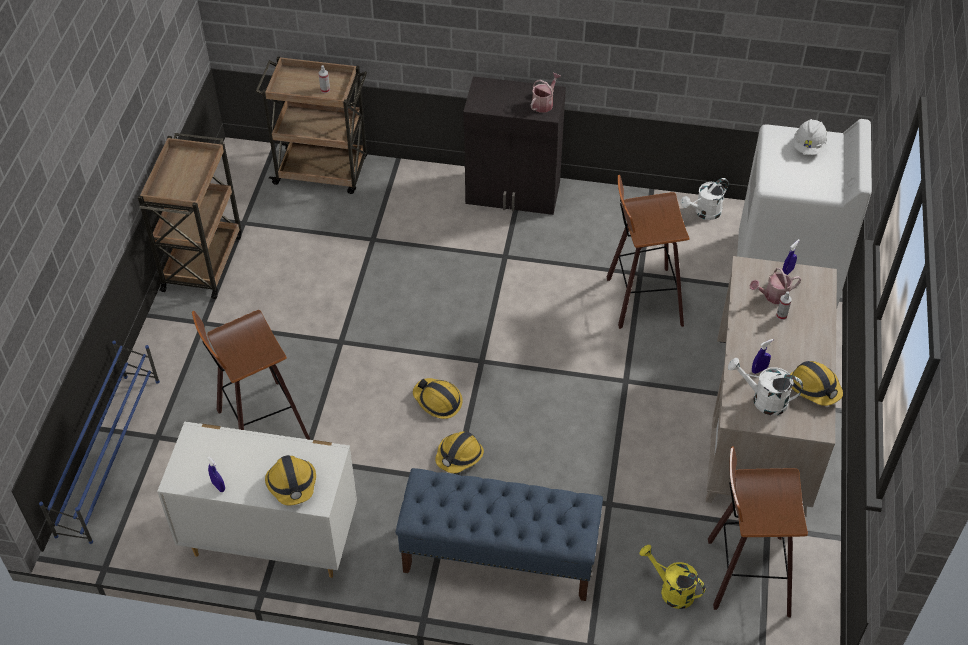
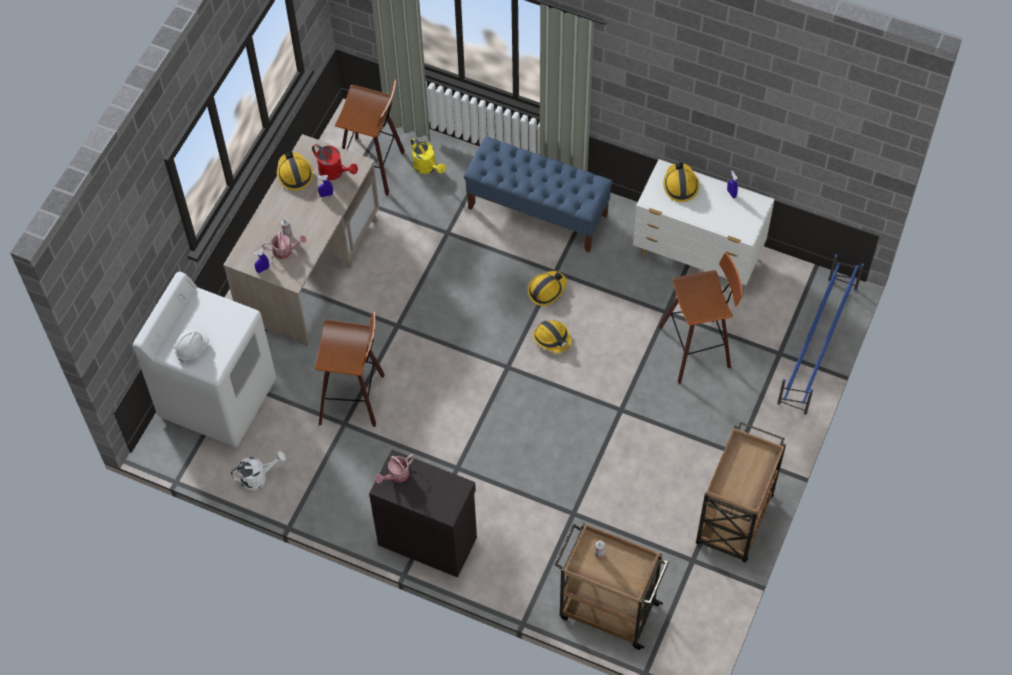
camera: 165 degrees left, 10 degrees up
(763, 400) = (335, 172): white watering can -> red watering can

